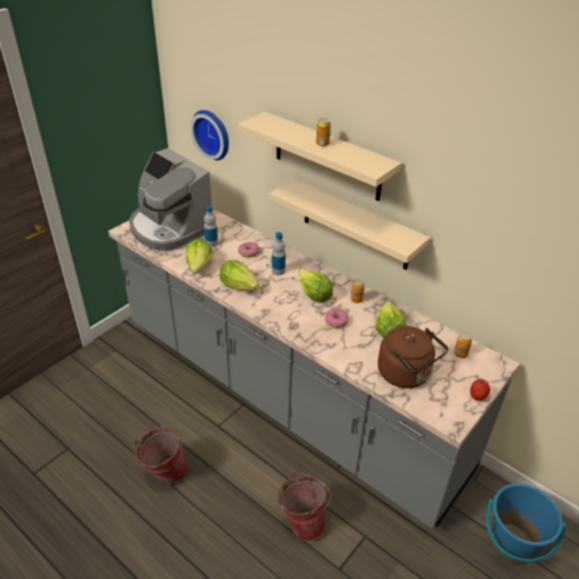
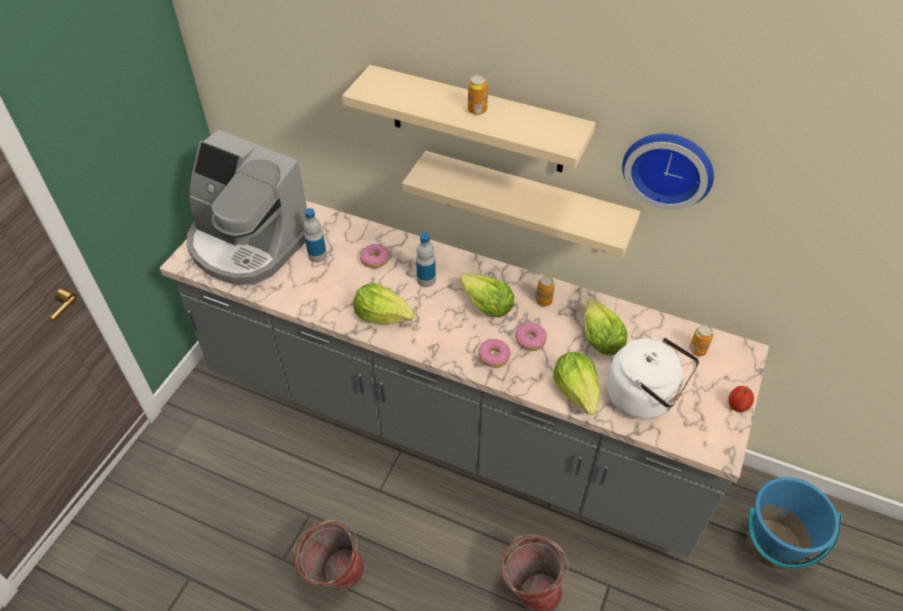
camera: 15 degrees left, 10 degrees up
(199, 266) = (315, 297): lettuce -> lettuce (577, 391)
(213, 134) = (283, 98): wall clock -> wall clock (669, 167)
(305, 325) = (493, 357): none -> donut
(406, 375) = (644, 397): brown kettle -> white kettle

